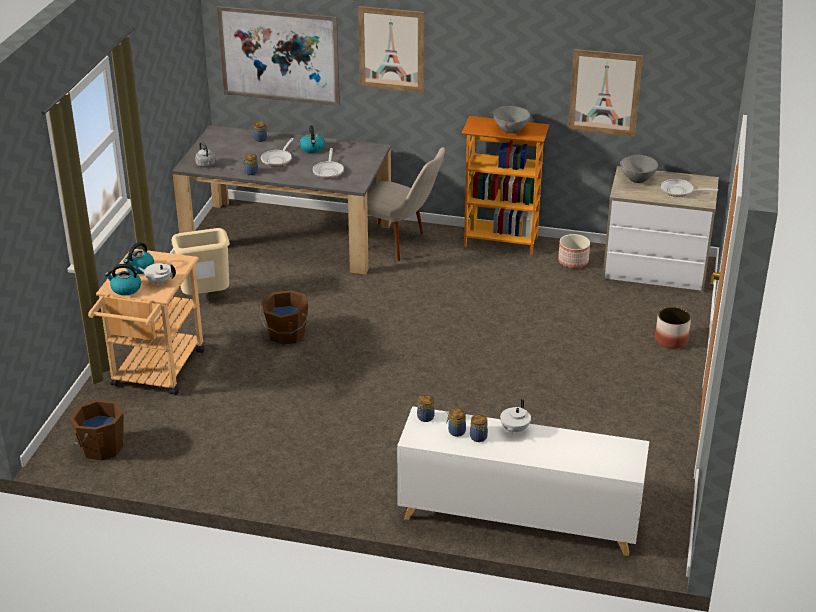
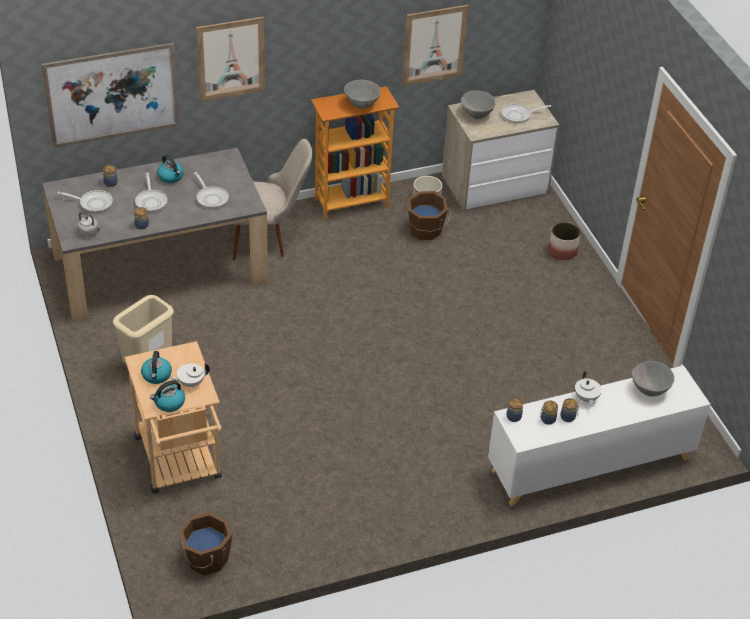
camera: 35 degrees left, 10 degrees up
(231, 148) = (93, 203): none -> frying pan
(286, 334) = (257, 373): brown bucket -> brown bucket (425, 230)
(589, 447) = (649, 390): none -> grey bowl

